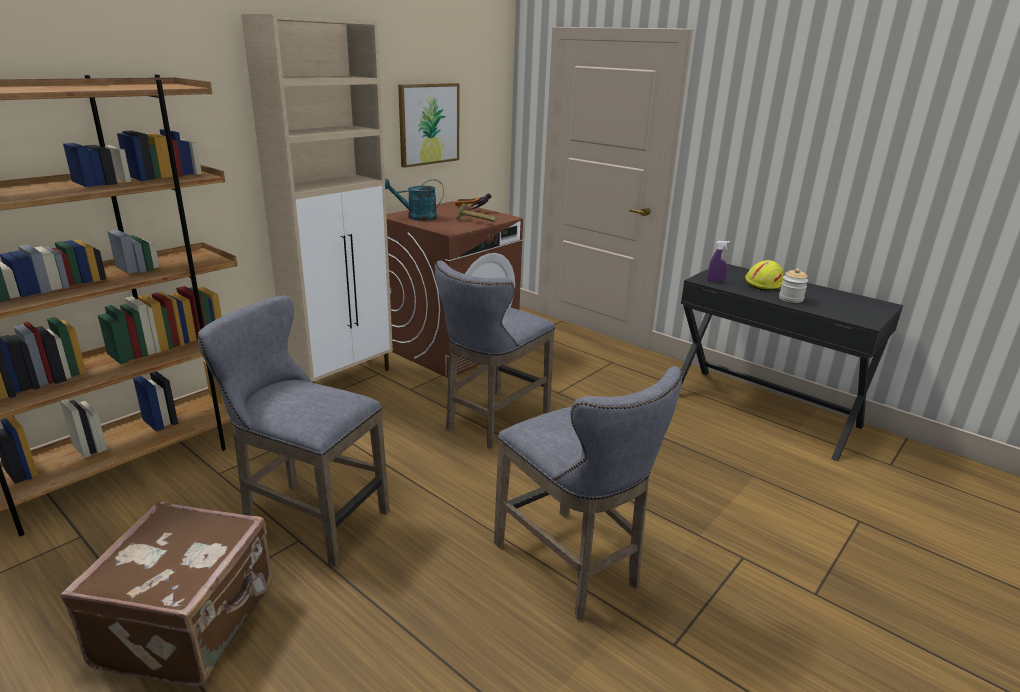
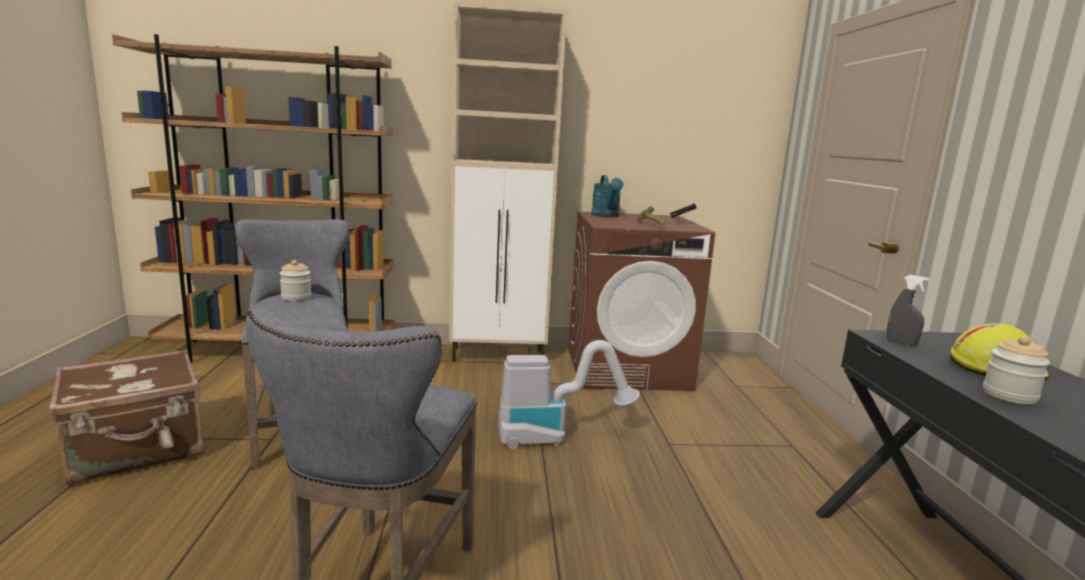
camera: 45 degrees right, 10 degrees down
(287, 392) = (296, 297): none -> jar
(416, 217) = (606, 216): turquoise watering can -> turquoise watering can turned 135 degrees counterclockwise
(429, 124) = (657, 129): picture -> none
(492, 422) = (555, 436): grey stool -> vacuum cleaner
(715, 281) = (901, 343): purple spray bottle -> grey spray bottle

